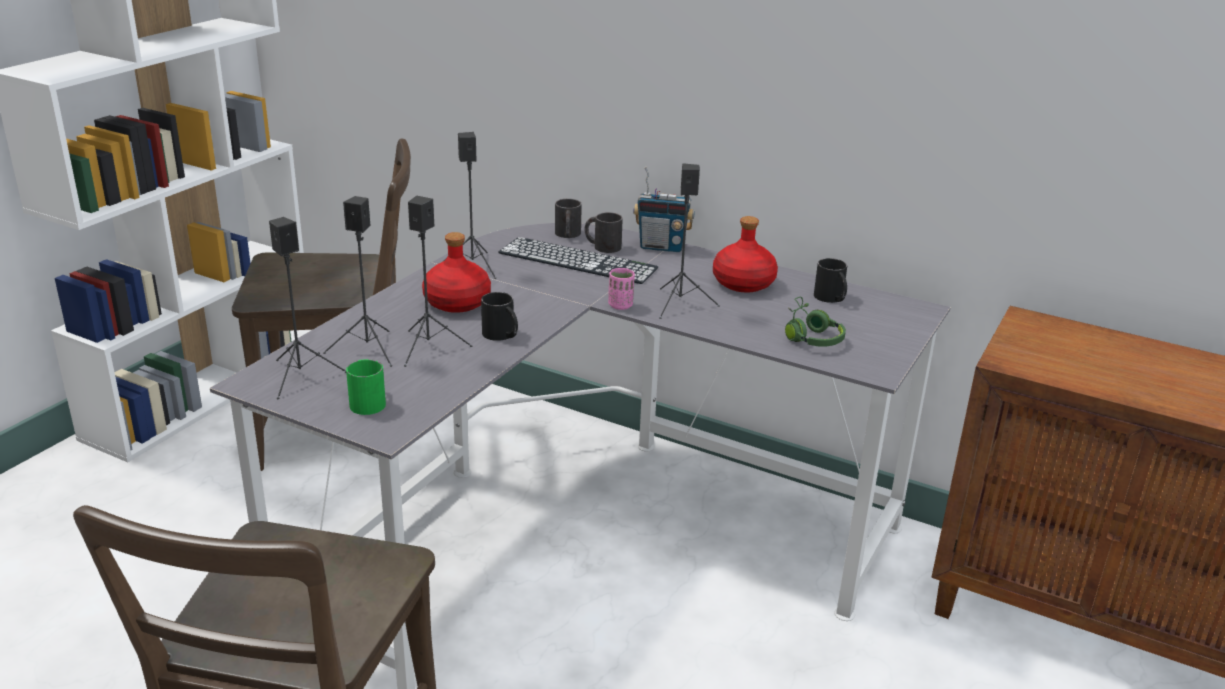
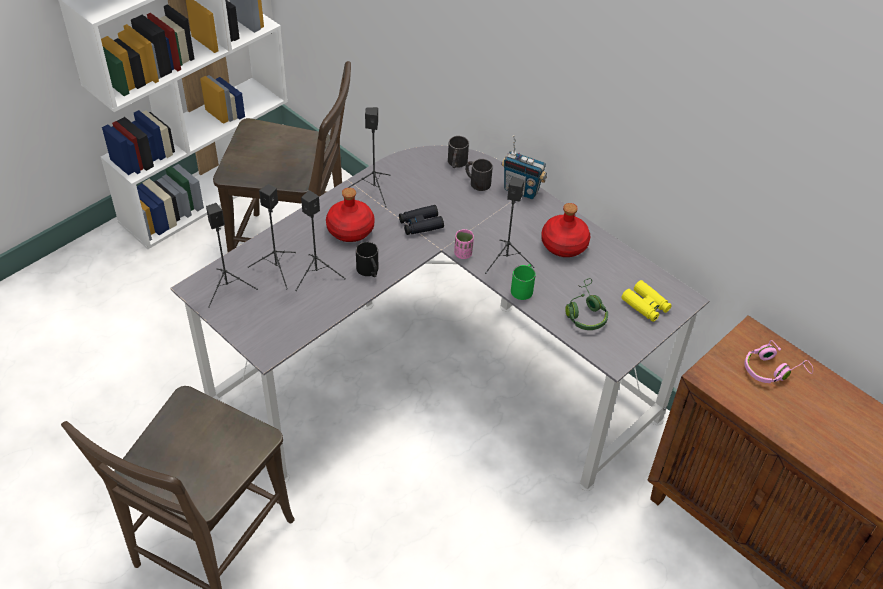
camera: 15 degrees right, 20 degrees up
(370, 401) = (264, 321): green mug -> green mug (523, 288)
(550, 287) = (420, 224): none -> black binoculars
(577, 260) = (452, 196): keyboard -> none
(831, 298) = (622, 274): black mug -> none
(879, 320) = (645, 305): none -> yellow binoculars
(1078, 345) = (772, 370): none -> pink headphones

